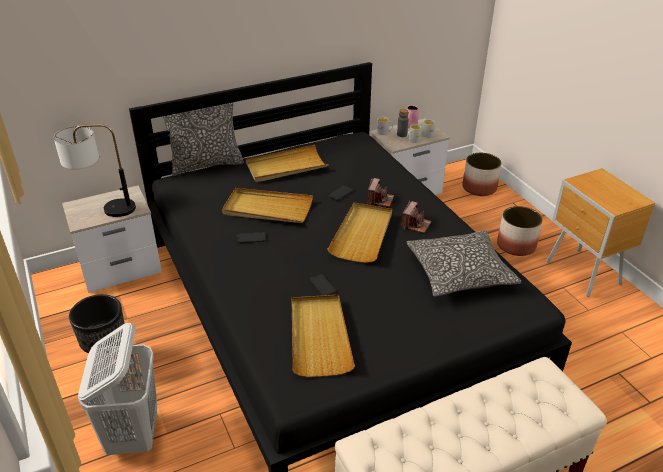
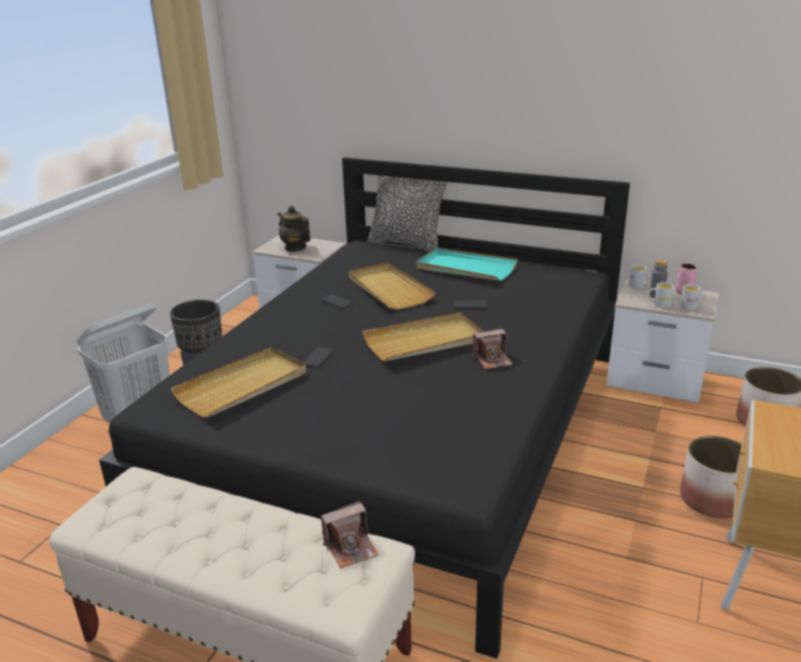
camera: 50 degrees right, 10 degrees down
(104, 209) = (295, 248): table lamp -> teapot
(286, 166) = (465, 268): beige tray -> turquoise tray
(380, 200) = (498, 326): camera -> camera (351, 548)
(460, 273) = (452, 416): pillow -> none

